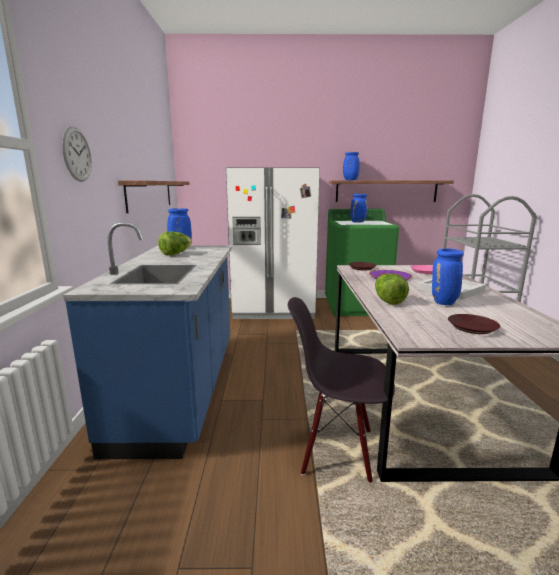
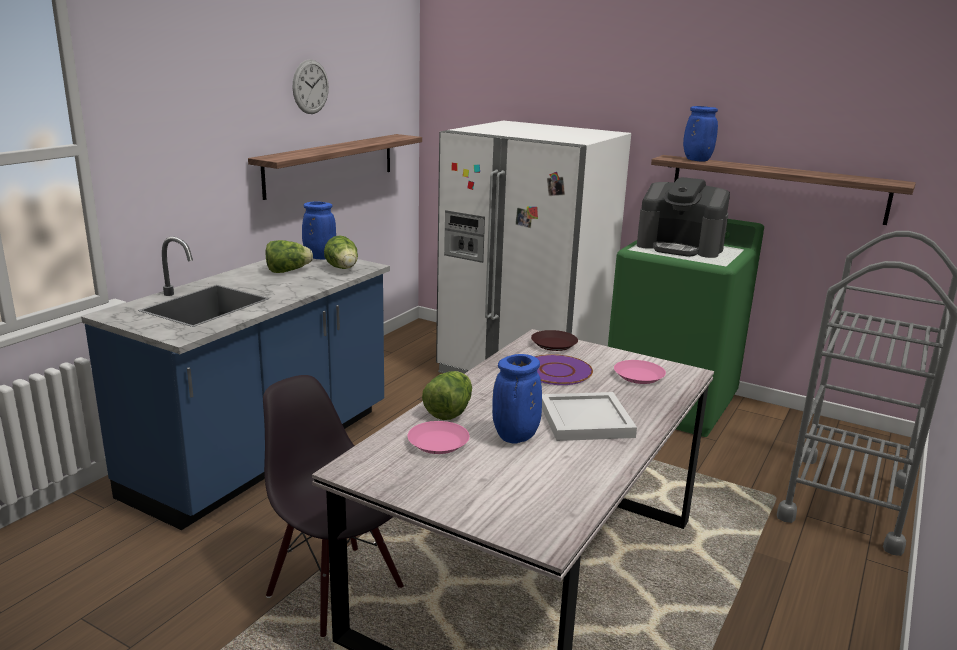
camera: 30 degrees right, 5 degrees up
(77, 154) = (163, 141): wall clock -> wall clock (310, 87)
(209, 249) = (343, 269): none -> lettuce
(358, 222) = (680, 247): blue vase -> coffee machine
(418, 314) = (438, 442): none -> pink plate
(471, 327) = (453, 481): brown plate -> none

